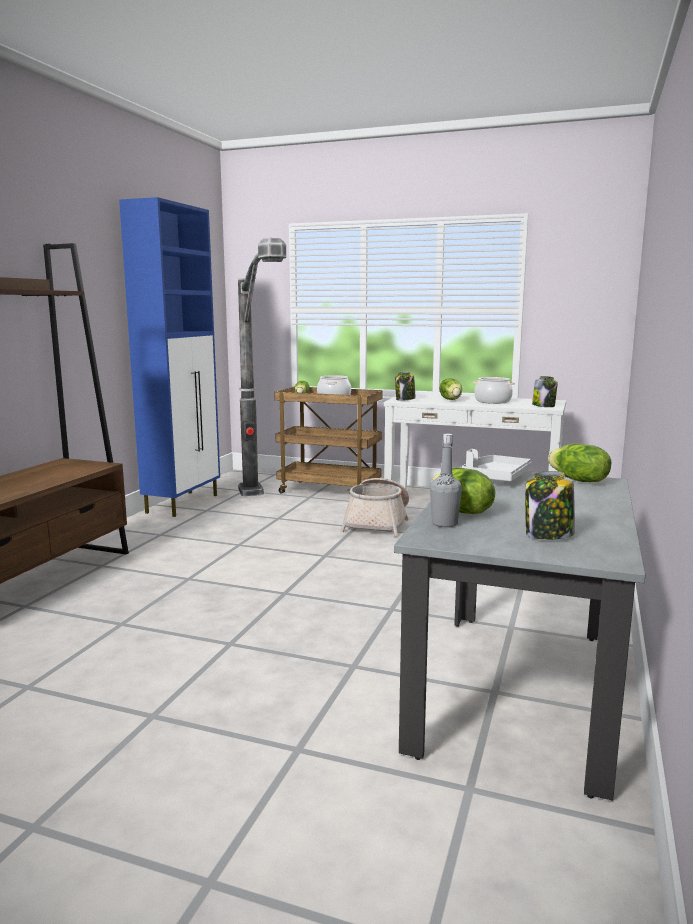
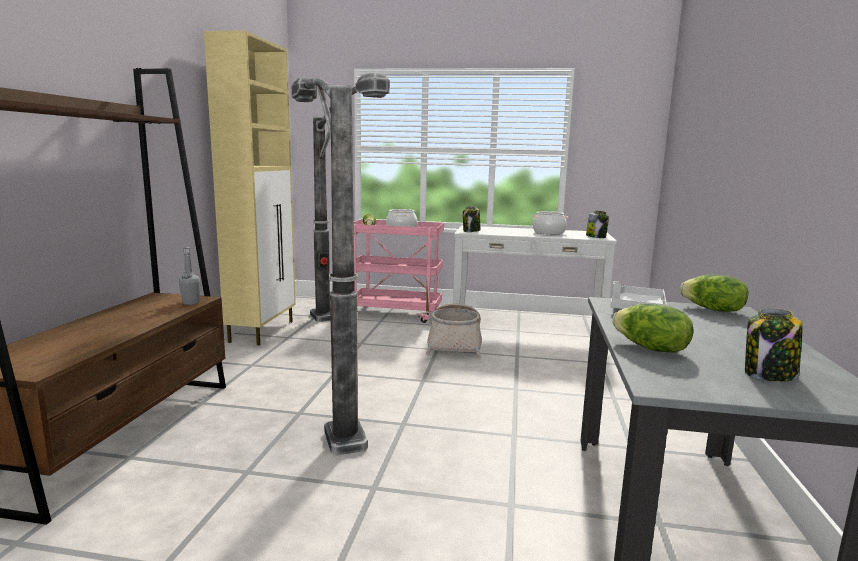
camera: 10 degrees left, 0 degrees up
(183, 503) = (263, 331): blue cabinet -> beige cabinet
(223, 557) = (325, 387): none -> floor lamp
(330, 490) = (396, 314): brown cart -> pink cart
(444, 523) = (653, 365): grey bottle -> grey bottle (191, 303)
(451, 400) = (511, 231): lettuce -> none

